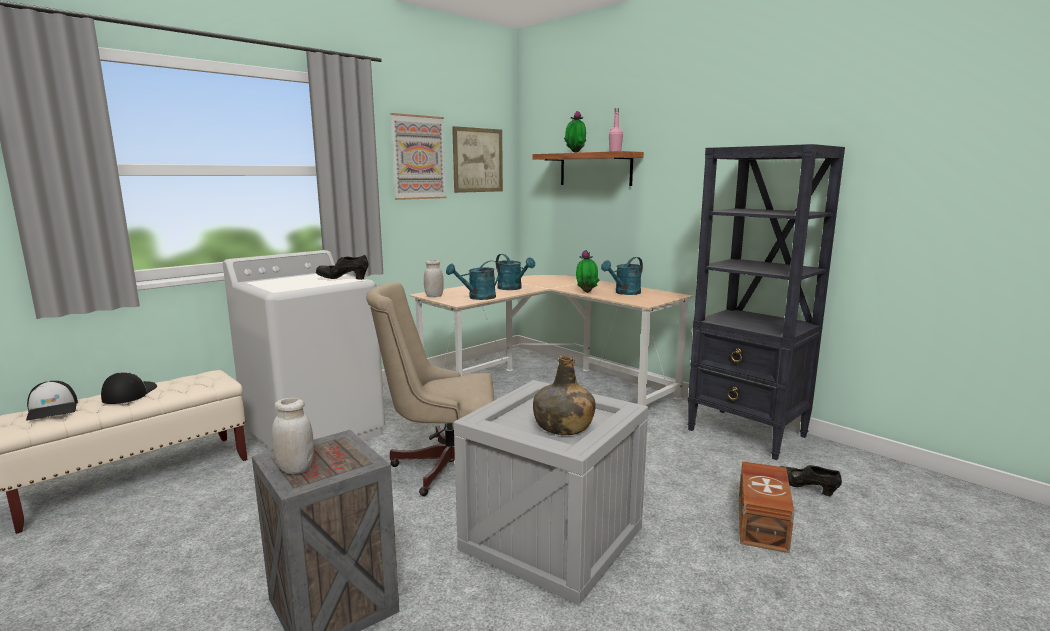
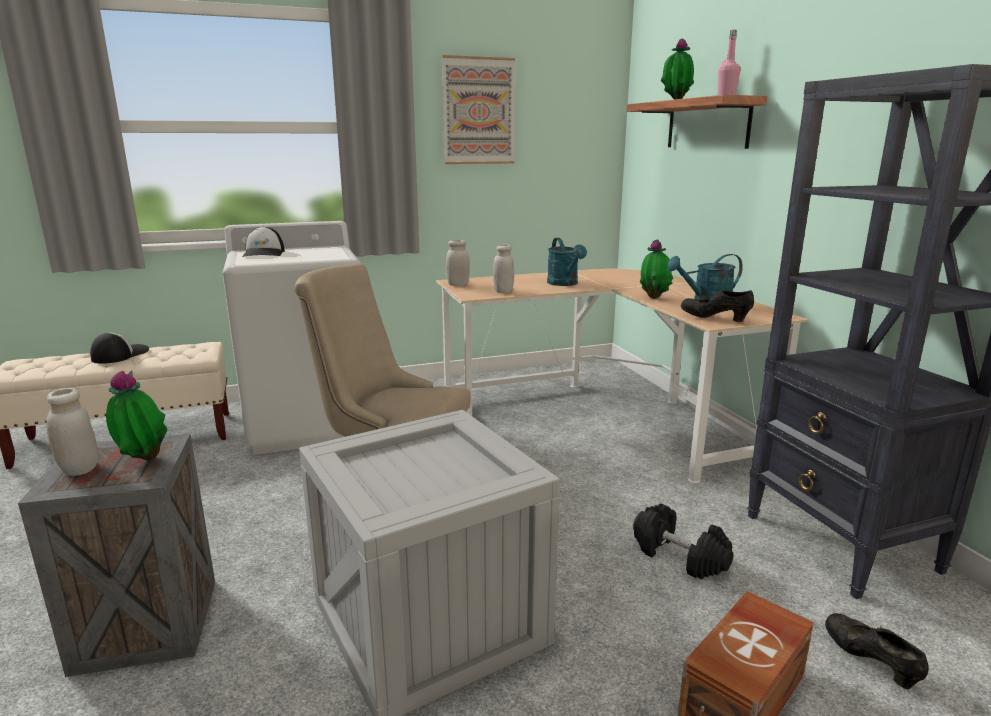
camera: 25 degrees right, 5 degrees up
(53, 409) = (51, 361): cap -> cap (264, 253)
(342, 453) = (142, 461): none -> potted plant
(343, 279) = (329, 255): black shoe -> black shoe (714, 319)
(477, 297) = (503, 291): turquoise watering can -> white jar
(478, 160) = (564, 114): picture -> none
(563, 427) = (421, 483): green bottle -> none
(669, 461) = (679, 557): none -> black dumbbell

